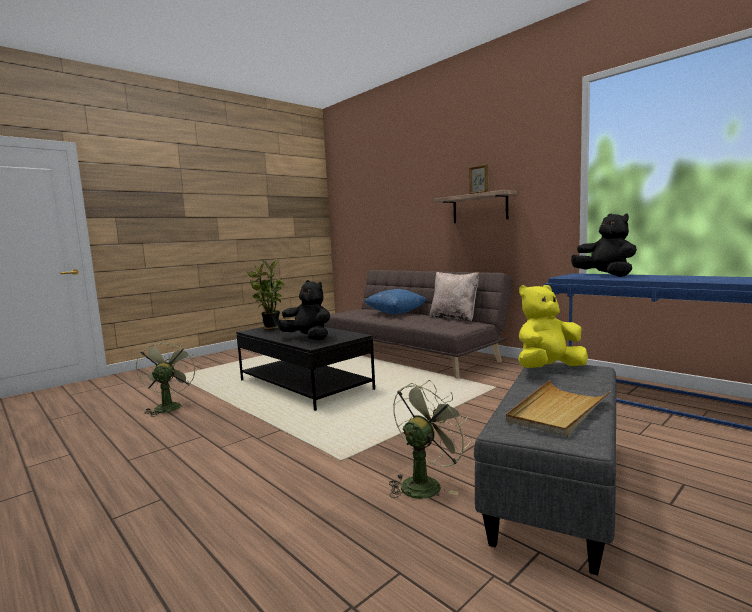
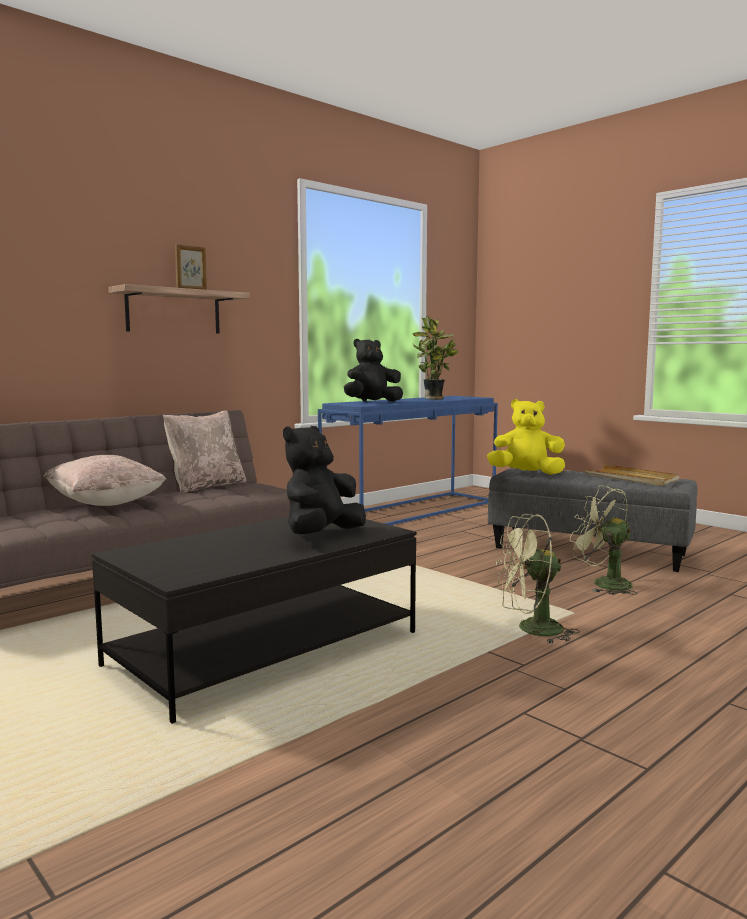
camera: 90 degrees left, 0 degrees up
(168, 406) = (345, 801): green fan -> green fan (531, 630)
(269, 328) = (169, 565): potted plant -> potted plant (435, 399)
(396, 313) = (105, 504): blue pillow -> beige pillow
(548, 369) = (526, 473): yellow plush toy -> yellow plush toy turned 120 degrees clockwise

